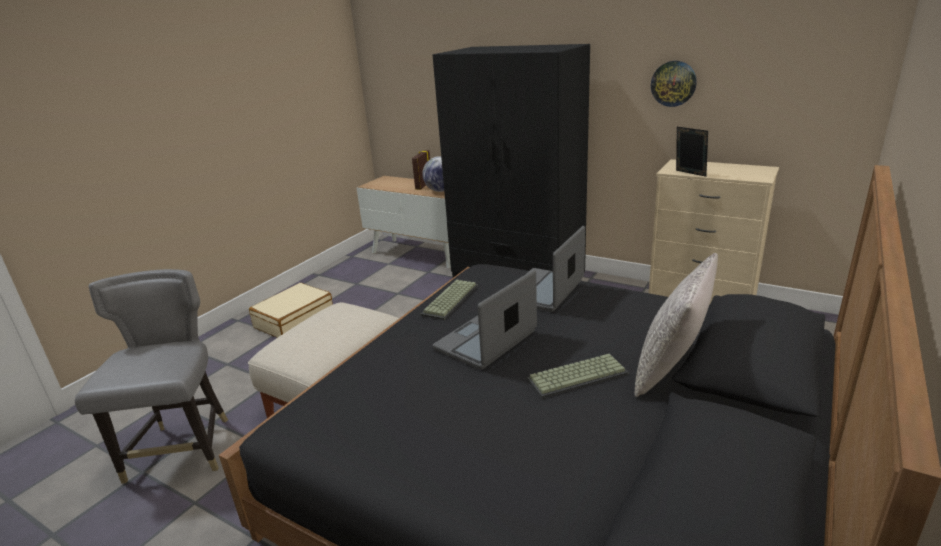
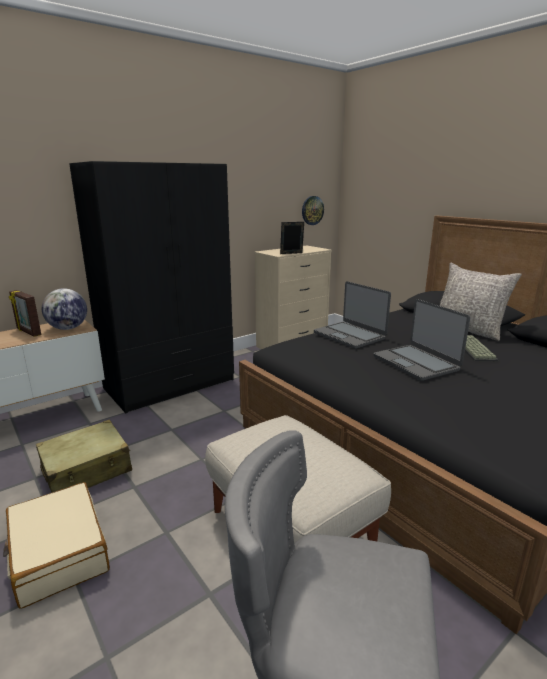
camera: 70 degrees left, 5 degrees down
(372, 295) = (87, 470): none -> beige suitcase
(451, 301) = (337, 364): keyboard -> none
(673, 83) = (248, 197): wall clock -> wall clock (312, 210)

